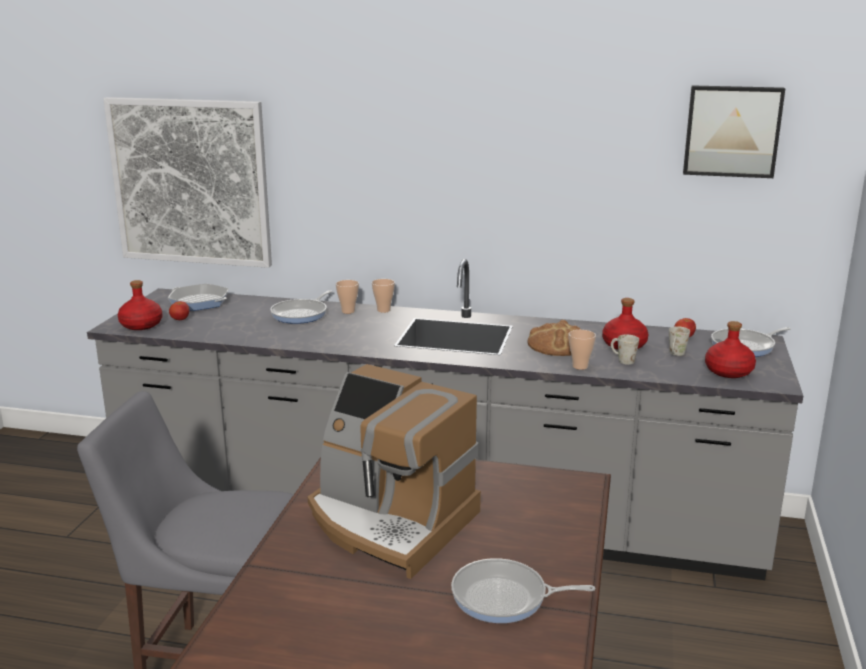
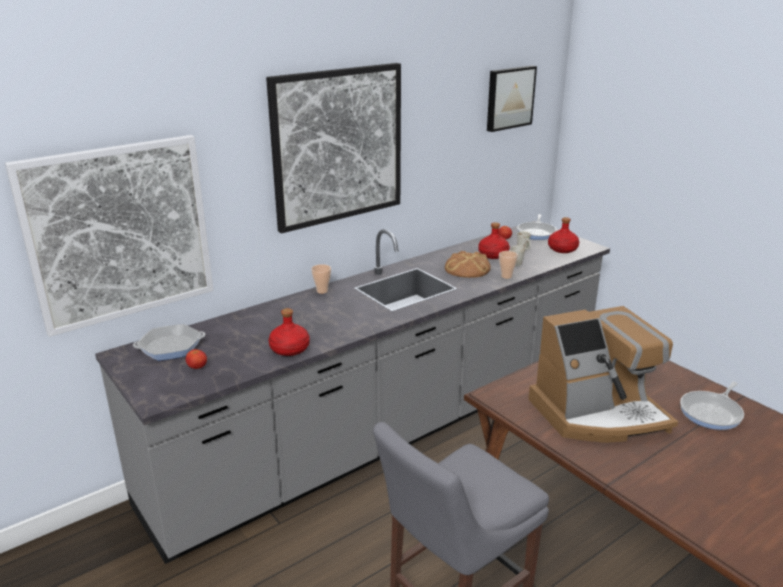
camera: 50 degrees left, 5 degrees up
(141, 325) = (176, 388): red bottle -> red bottle (289, 349)
(301, 314) = (277, 319): frying pan -> none
(348, 311) = (302, 302): cup -> none
(430, 146) = (337, 146): none -> picture

